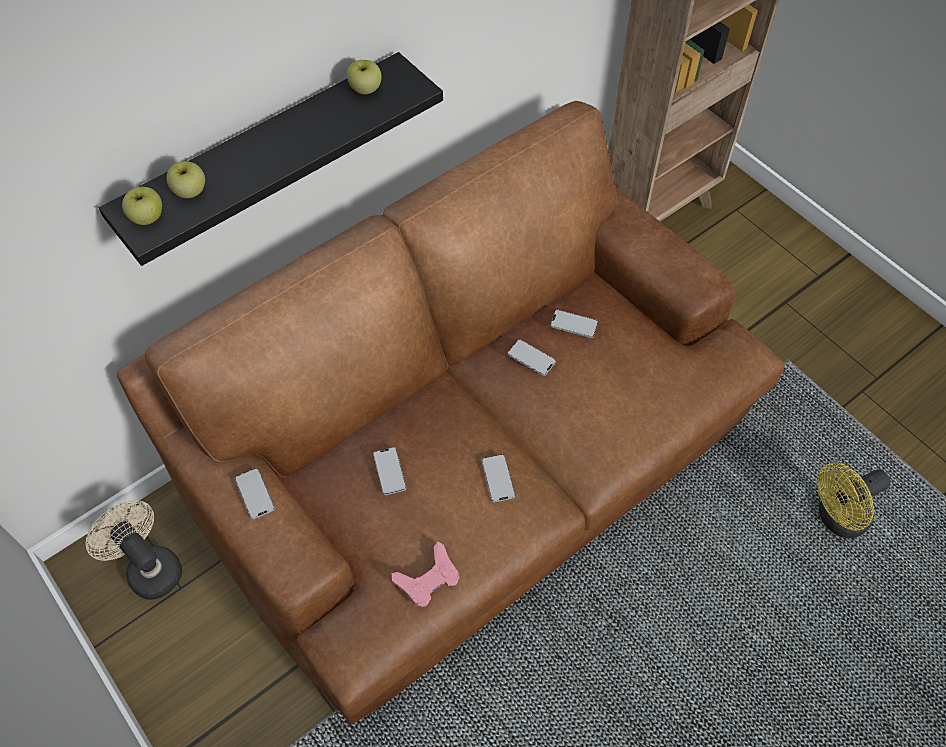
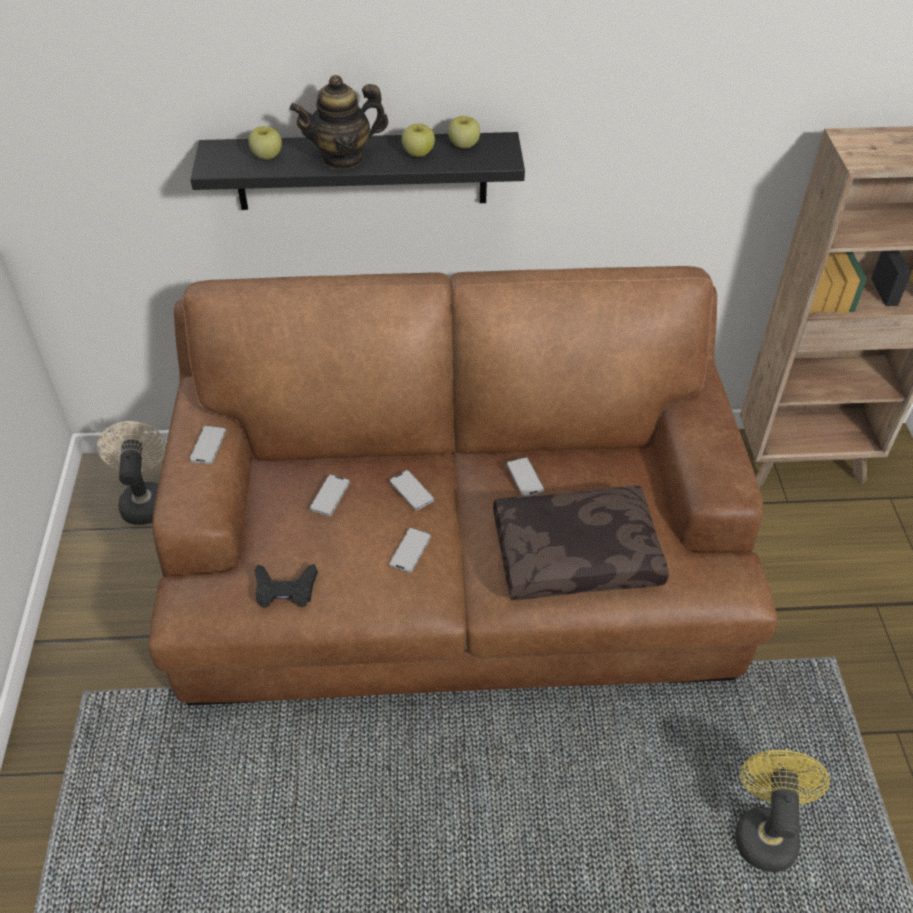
camera: 35 degrees right, 10 degrees down
(147, 217) = (222, 159): apple -> apple (418, 153)
(267, 157) = (343, 158): none -> teapot
(428, 579) = (285, 590): pink game controller -> black game controller
(574, 324) = (587, 472): phone -> phone (411, 491)
(622, 399) = (576, 552): none -> brown pillow
(836, 519) = (765, 830): yellow fan -> yellow fan turned 90 degrees clockwise

